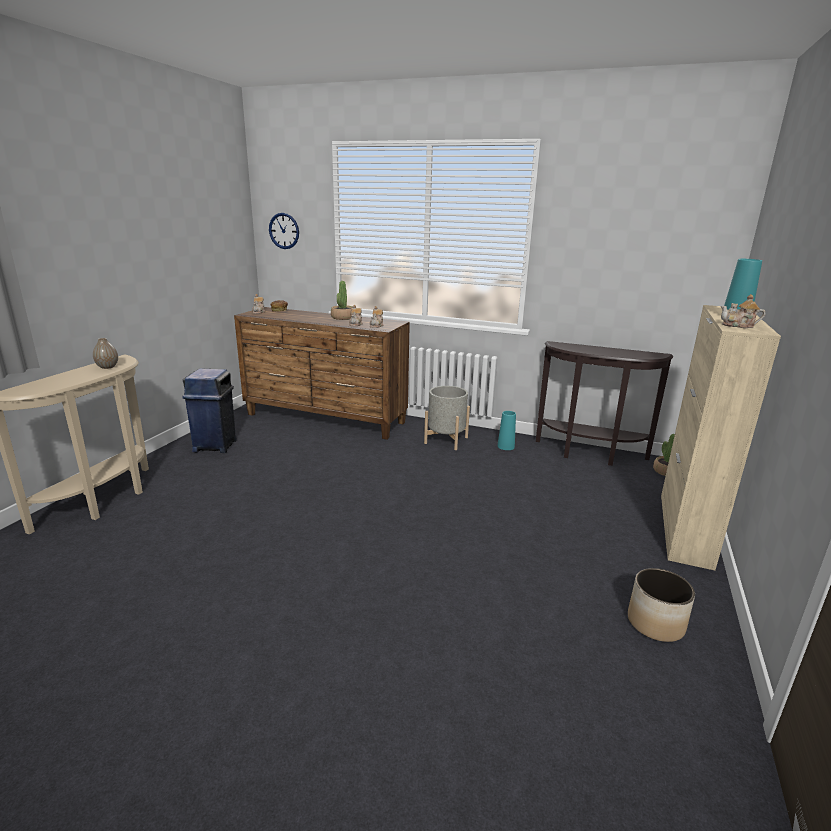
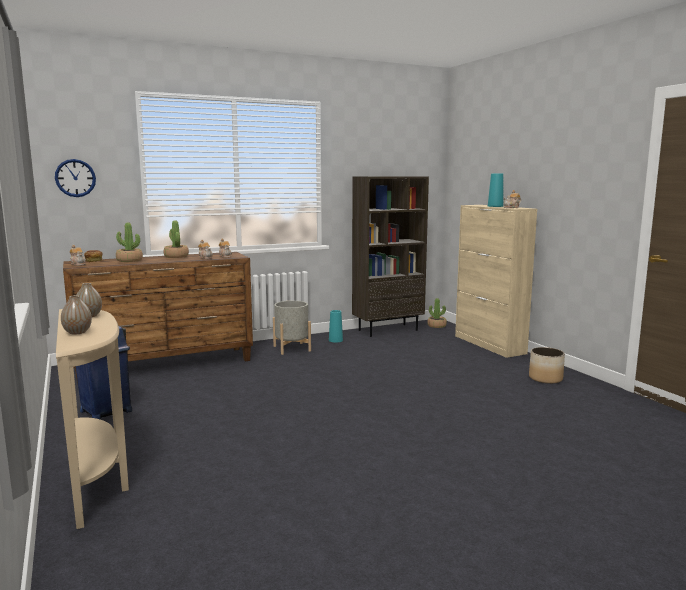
camera: 45 degrees left, 10 degrees down
(49, 381) = (77, 332): none -> vase
(299, 315) = (129, 260): none -> potted plant
(590, 455) = (388, 330): brown console table -> brown bookcase

